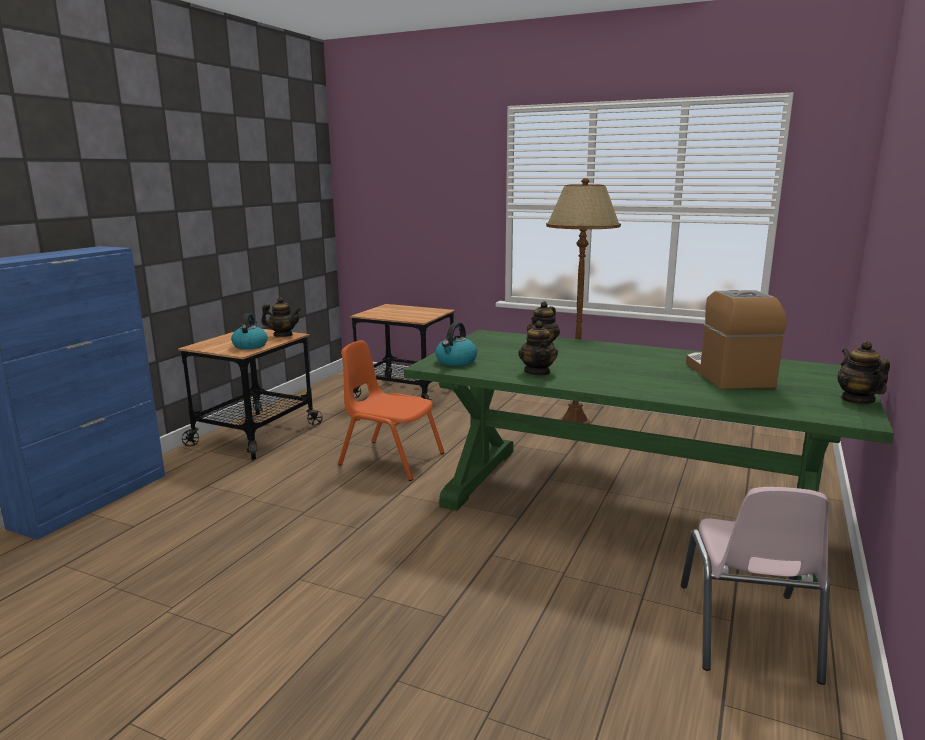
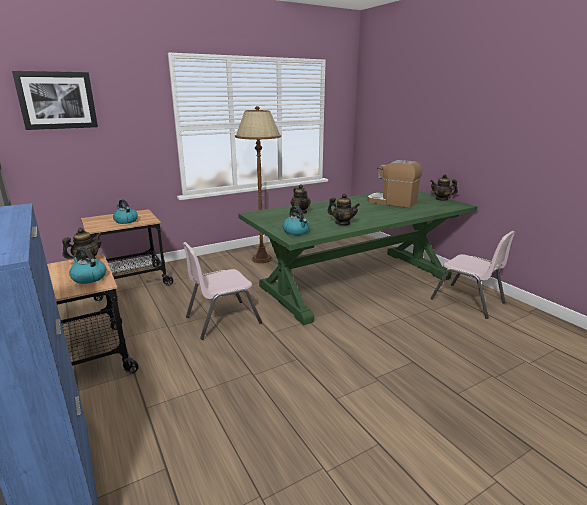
camera: 55 degrees left, 5 degrees up
(386, 169) = (57, 100): none -> picture
(391, 459) = (222, 319): orange chair -> pink chair
(403, 314) = (126, 221): none -> kettle

